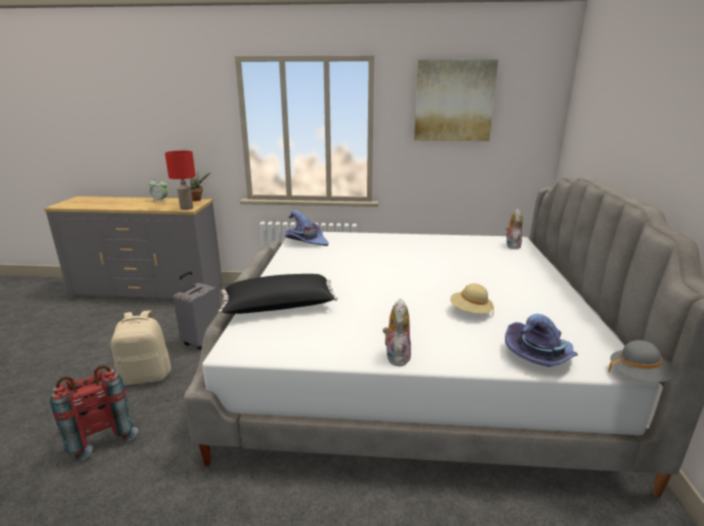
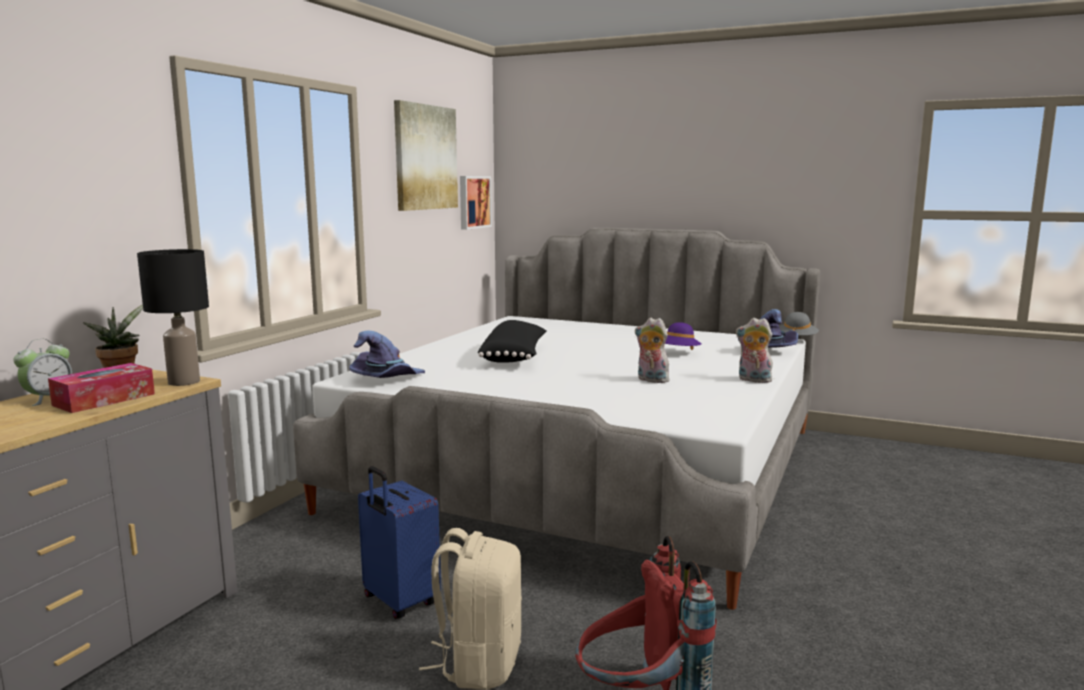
camera: 70 degrees left, 10 degrees down
(158, 206) = (104, 399): none -> tissue box
(186, 208) = (185, 382): red table lamp -> black table lamp
(202, 341) = (399, 602): grey suitcase -> blue suitcase
(279, 308) = (621, 406): black pillow -> black pillow (515, 357)
(470, 312) = (678, 353): beige hat -> purple hat
(511, 245) = (529, 322): plush toy -> plush toy (651, 380)
(522, 137) = (473, 202): none -> picture

